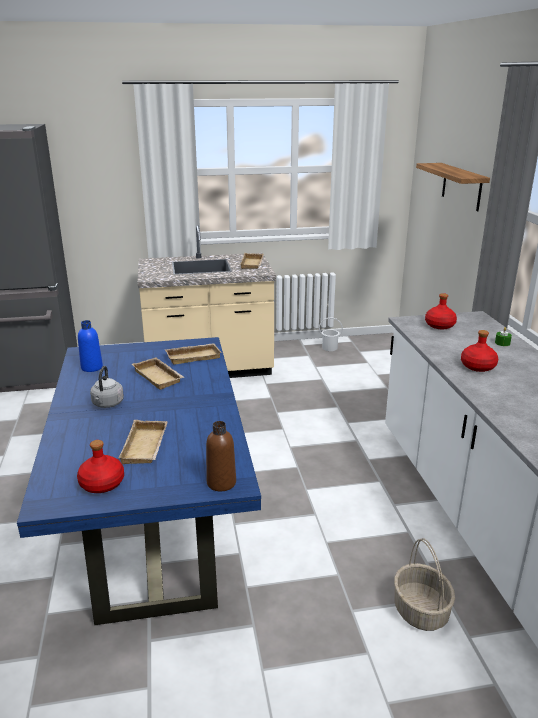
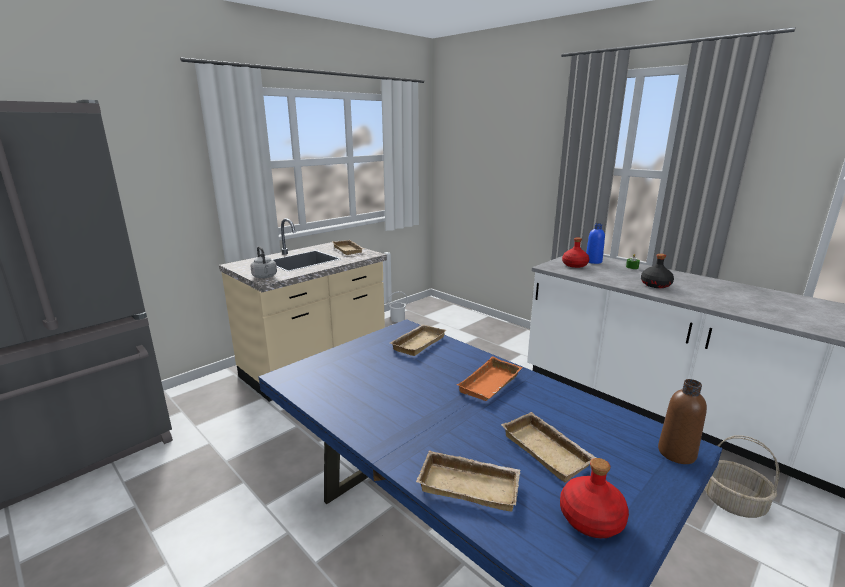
camera: 35 degrees left, 5 degrees down
(92, 367) = (330, 388): blue bottle -> blue bottle (593, 261)
(107, 404) = (422, 422): grey kettle -> grey kettle (265, 276)
(159, 377) = (422, 372): beige tray -> beige tray (470, 484)
(187, 400) = (491, 385): none -> orange tray
(461, 186) = (507, 161): shelf -> none
(478, 366) = (656, 285): red bottle -> black bottle

